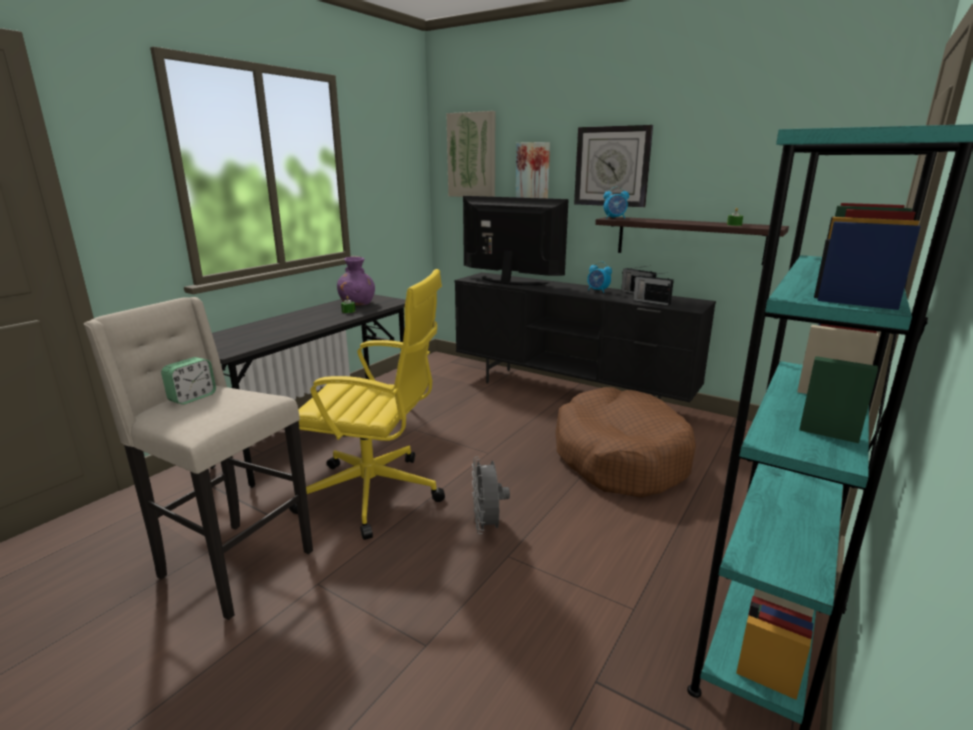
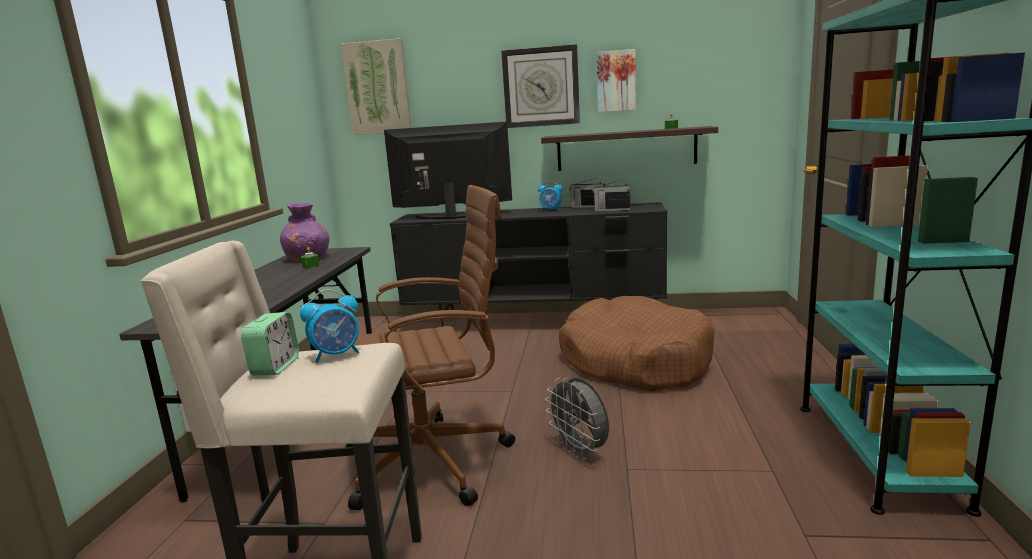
camera: 25 degrees left, 5 degrees down
(376, 494) = (433, 461): yellow office chair -> brown office chair
(533, 170) = (455, 98): picture -> picture (616, 81)
(615, 218) = (557, 136): alarm clock -> alarm clock (337, 355)

